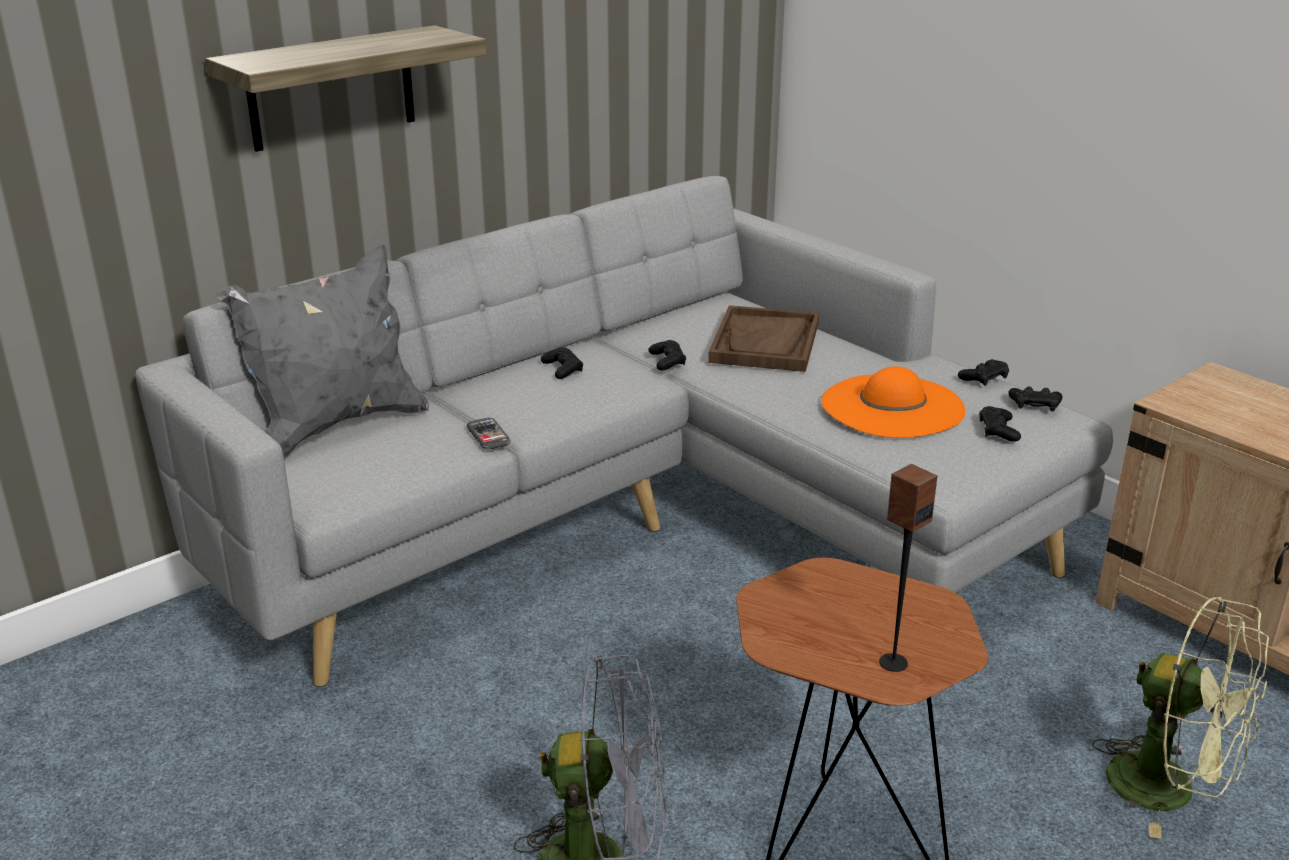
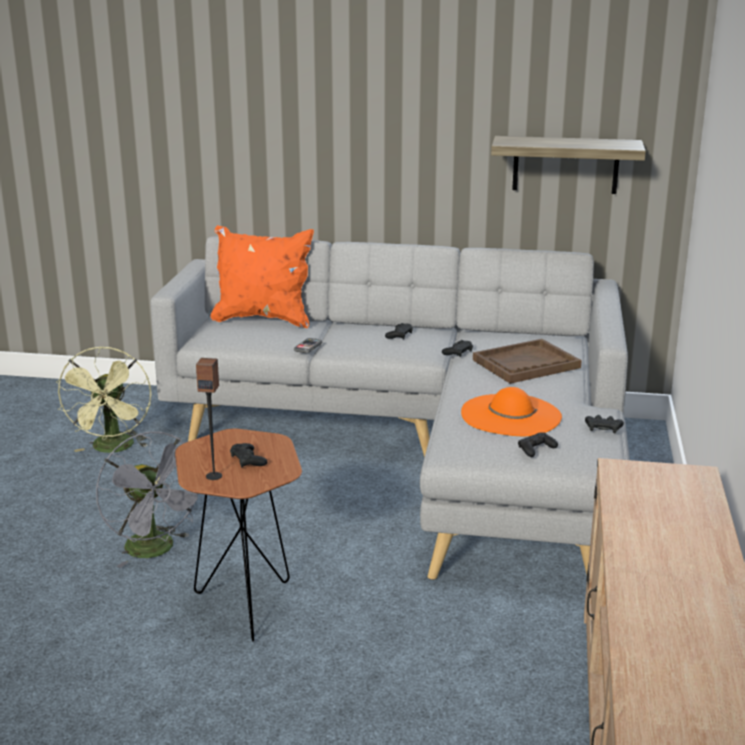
camera: 50 degrees right, 5 degrees down
(331, 88) = (321, 140): shelf -> shelf (565, 164)
(337, 426) = (263, 319): grey pillow -> orange pillow
(1034, 404) = (595, 450): black game controller -> black game controller (248, 460)
(1170, 790) = (421, 695): green fan -> green fan (113, 449)

